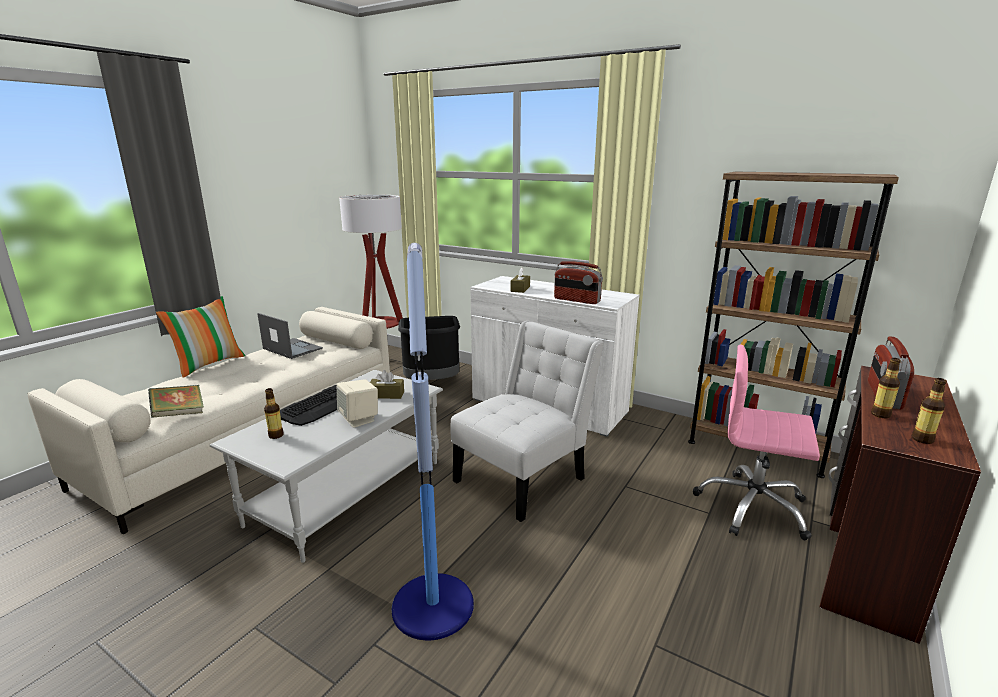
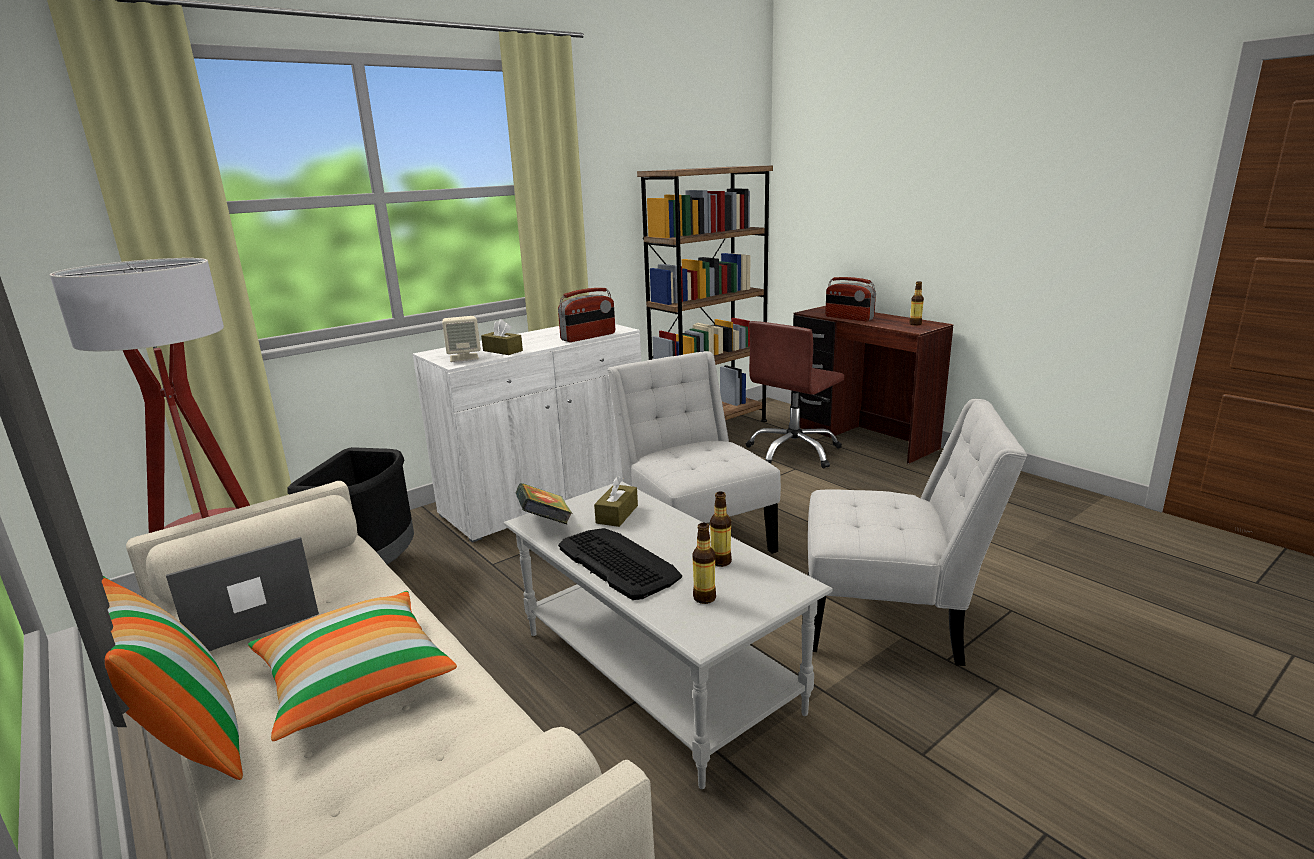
camera: 70 degrees left, 0 degrees up
(179, 414) = (494, 747): book -> book (545, 523)
(239, 378) = (354, 680): none -> pillow
(359, 419) = (687, 534): beige speaker -> beige speaker (464, 357)
(432, 603) = (891, 619): floor lamp -> white chair
(752, 507) = (794, 452): pink office chair -> brown office chair
(880, 415) = (879, 324): bottle -> bottle (720, 561)

